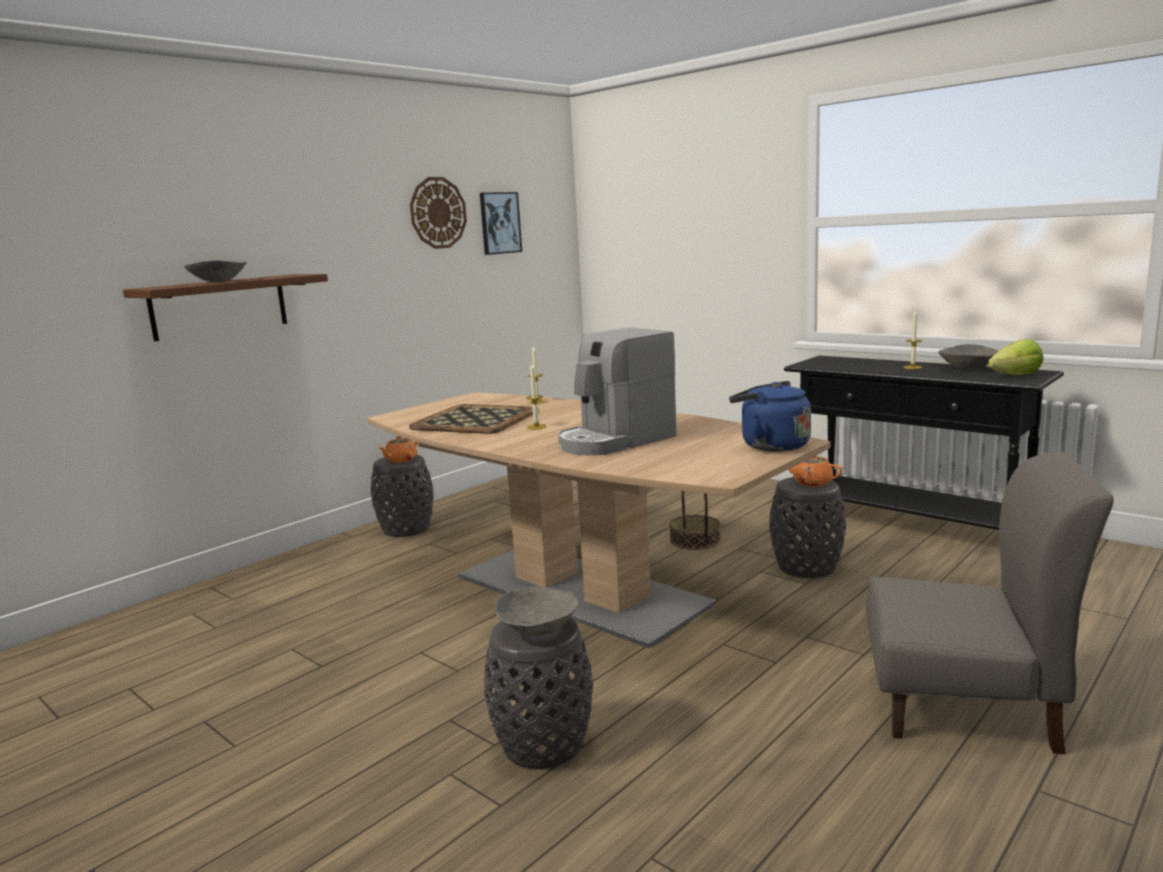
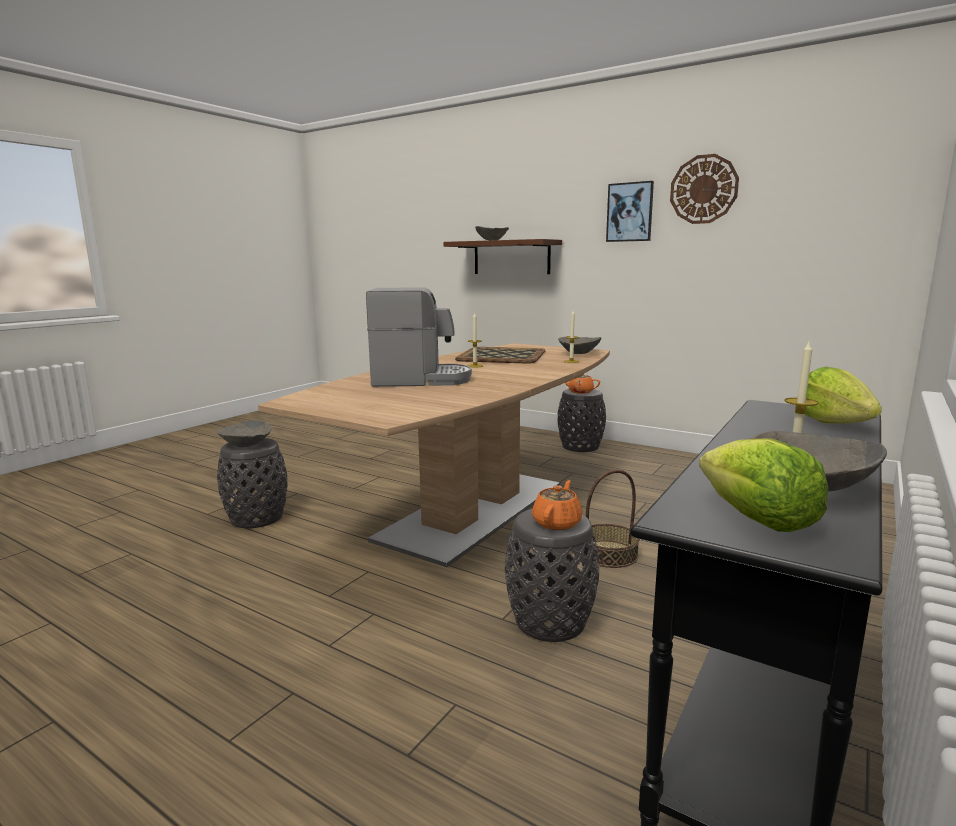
camera: 80 degrees right, 0 degrees up
(490, 399) = (579, 354): none -> grey bowl
(499, 223) = (788, 197): picture -> picture (630, 212)
(615, 441) = (420, 380): coffee machine -> coffee machine turned 135 degrees clockwise
(770, 446) = (378, 411): blue kettle -> none
(845, 360) = (833, 422): none -> lettuce
(964, 707) = (202, 699): grey chair -> none

